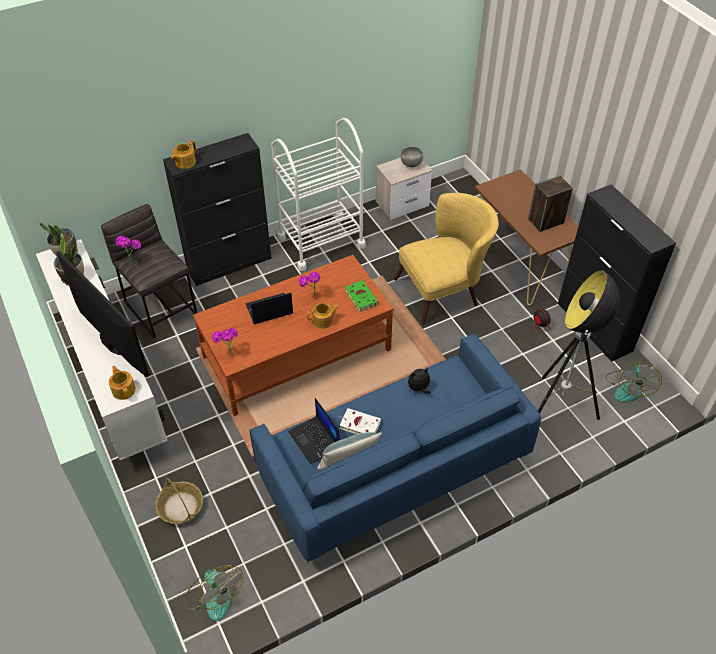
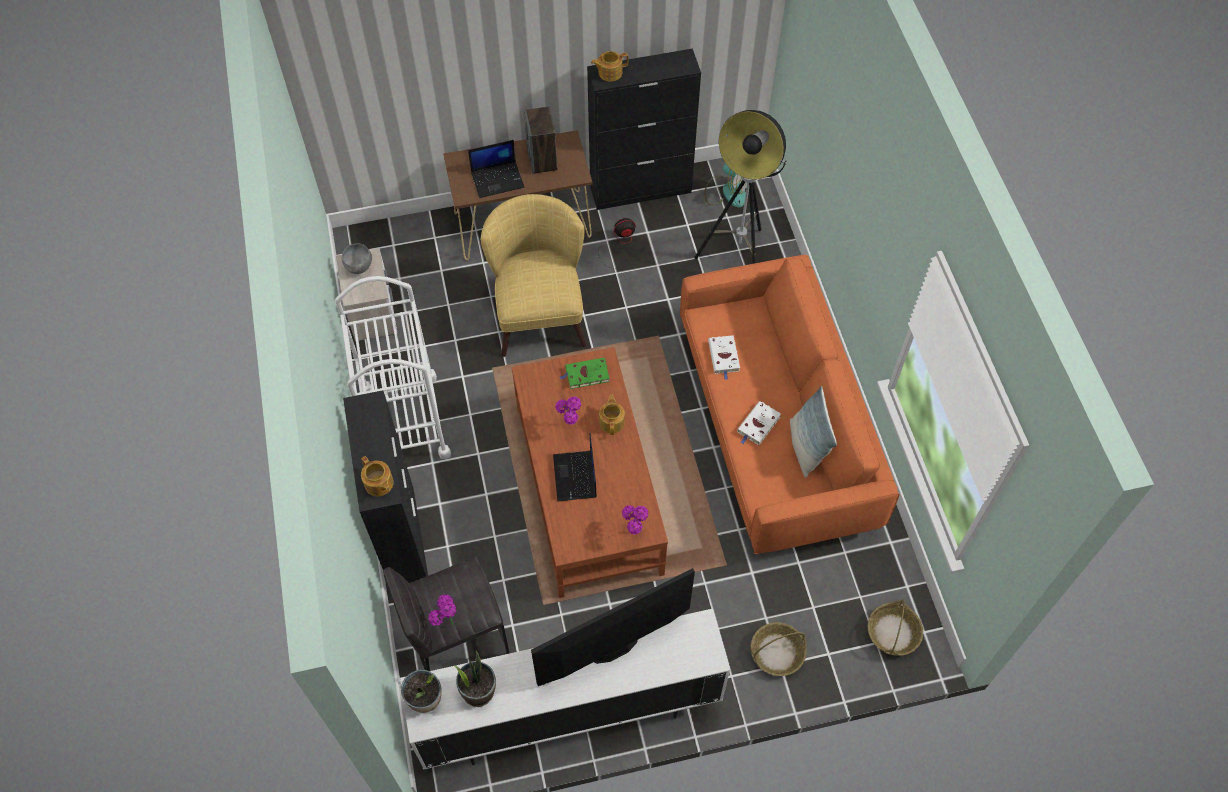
camera: 75 degrees left, 10 degrees up
(124, 389) = (695, 640): teapot -> teapot (609, 72)
(213, 596) = (893, 632): fan -> basket
(315, 440) = (768, 472): laptop -> laptop (498, 179)
(393, 468) = (774, 427): blue sofa -> orange sofa
(418, 388) = (724, 357): plush toy -> white book

